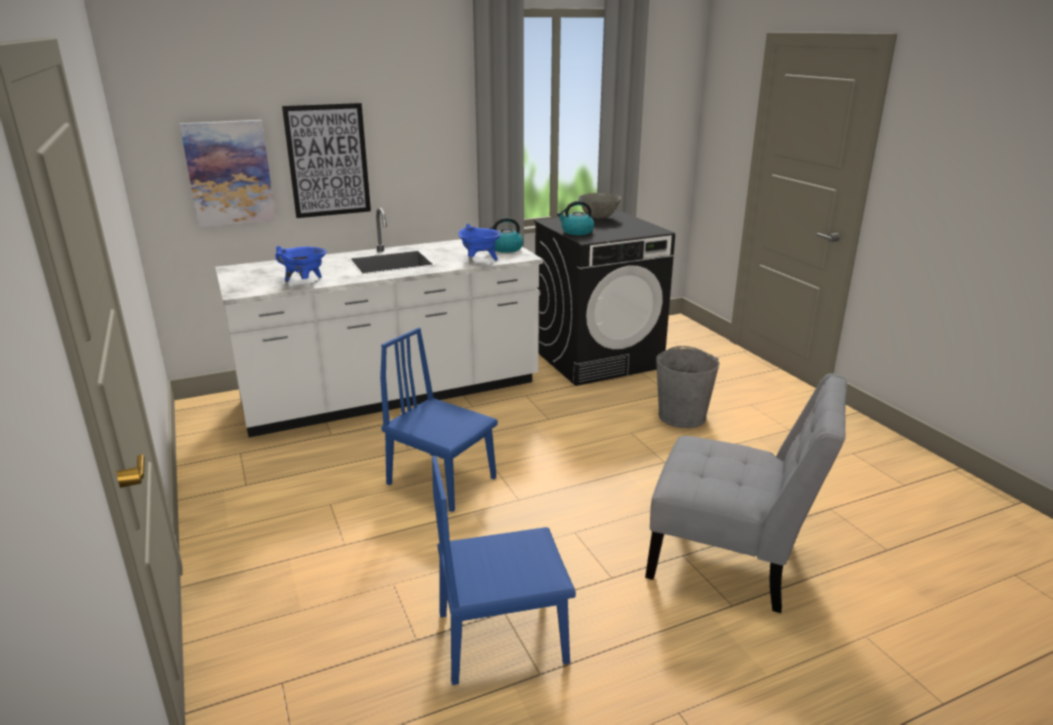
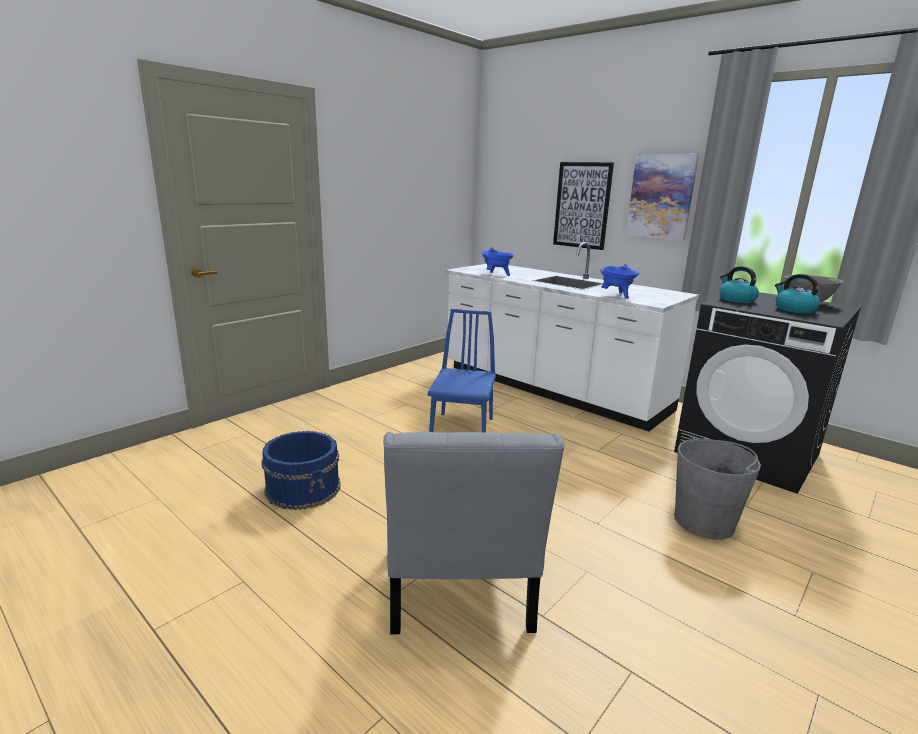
camera: 65 degrees right, 5 degrees down
(229, 173) = (523, 206): picture -> picture (661, 196)
(502, 637) = (304, 488): blue chair -> blue bucket
(505, 249) = (662, 298): kettle -> kettle (794, 310)

